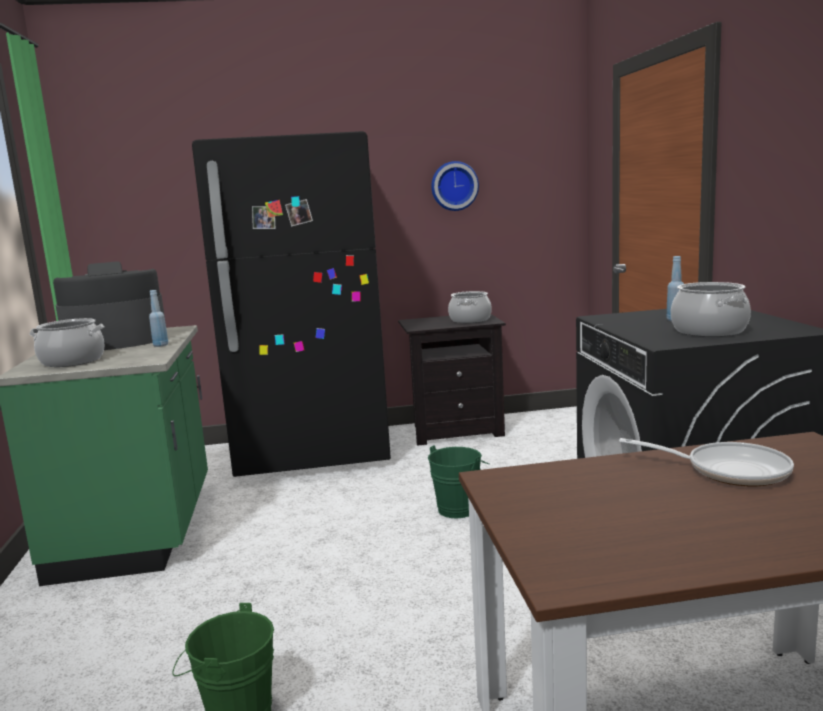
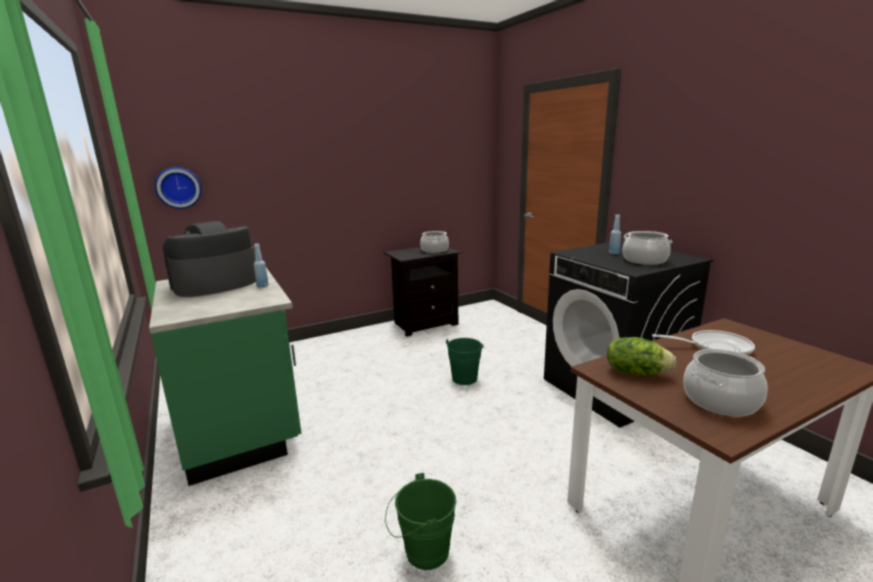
camera: 20 degrees left, 5 degrees up
(72, 361) = (202, 305): cooking pot -> cooking pot (721, 401)
(313, 454) = (336, 350): black fridge -> none
(454, 186) = (418, 159): wall clock -> wall clock (178, 187)
(544, 489) = (635, 372): none -> lettuce

